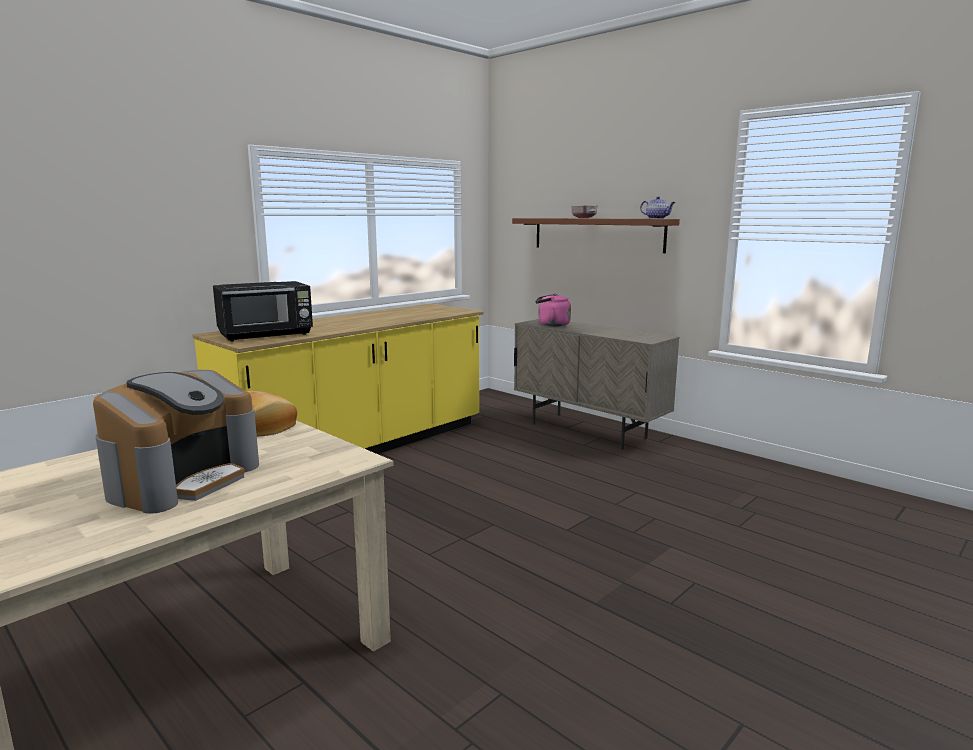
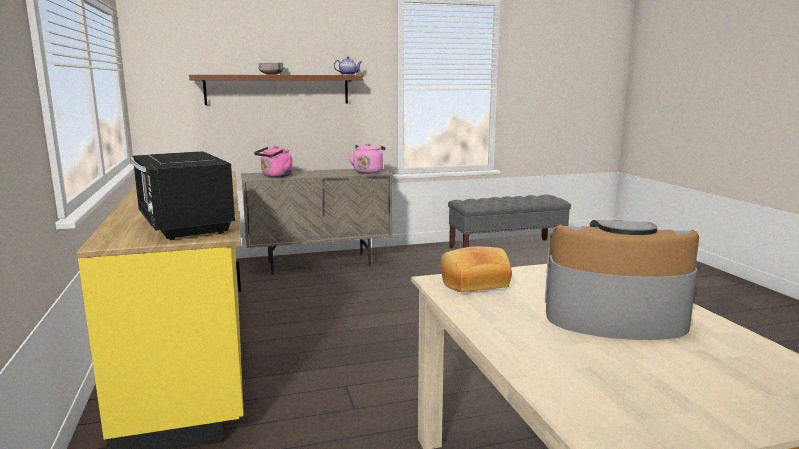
camera: 60 degrees left, 0 degrees up
(184, 479) = (612, 317): coffee machine -> coffee machine turned 45 degrees counterclockwise
(267, 335) = (184, 226): black microwave -> black microwave turned 150 degrees clockwise
(640, 337) = (368, 172): none -> pink kettle
(839, 501) = (507, 248): none -> grey bench

